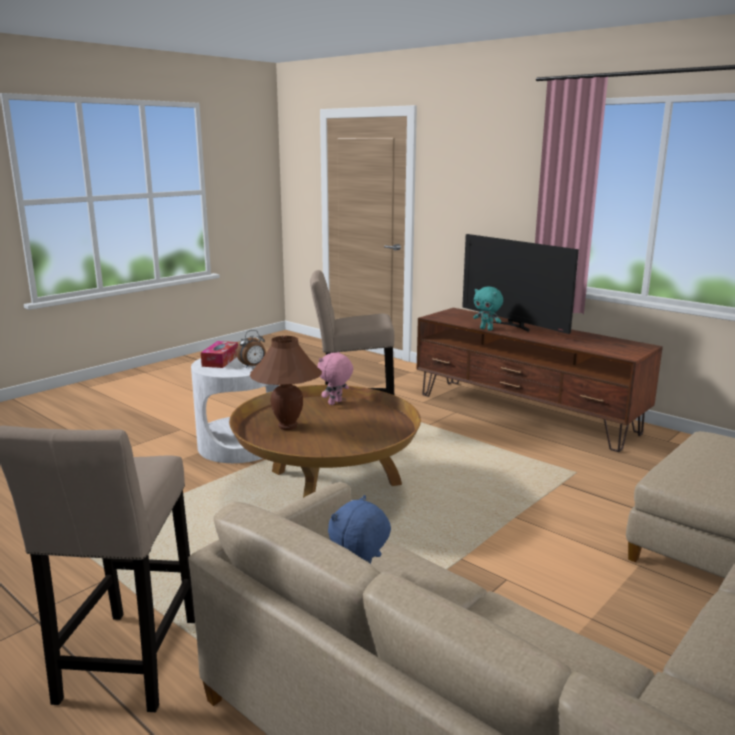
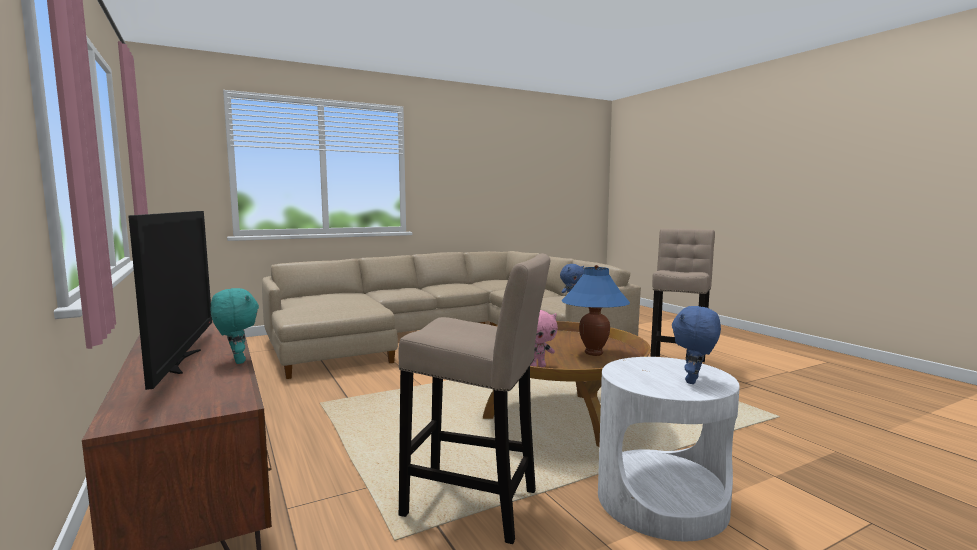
camera: 160 degrees left, 10 degrees down
(220, 361) = (693, 381): tissue box -> blue plush toy
(253, 366) = (638, 367): alarm clock -> none
(287, 426) = (594, 353): brown table lamp -> blue table lamp

